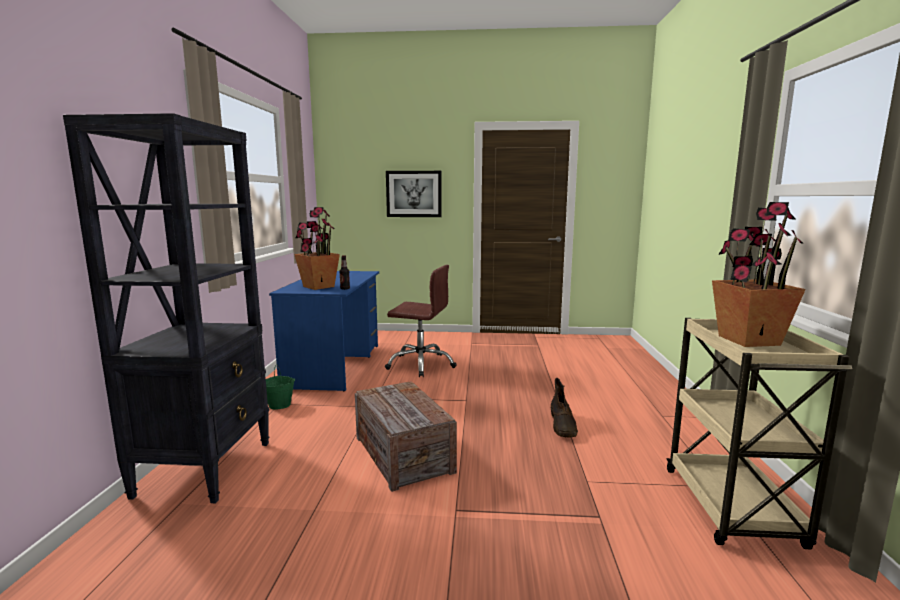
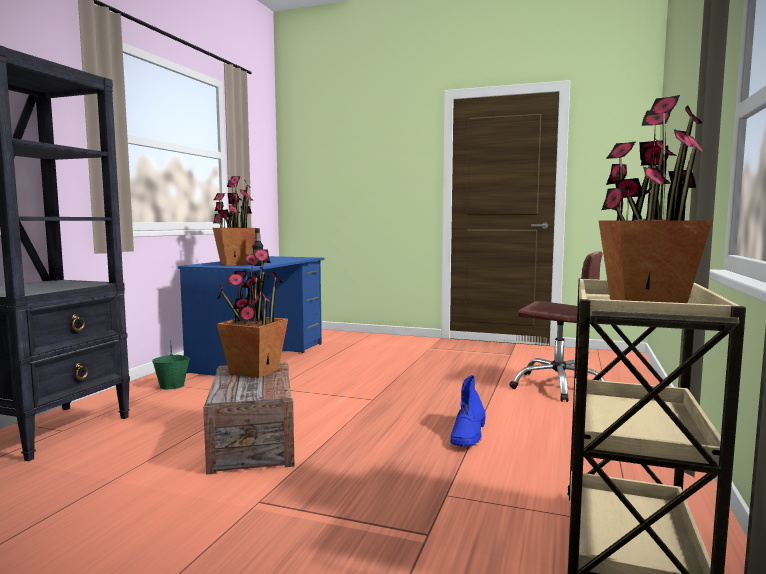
camera: 15 degrees right, 5 degrees down
(394, 394) = (253, 371): none -> potted plant
(414, 194) = (376, 175): picture -> none
(421, 364) = (353, 363): brown office chair -> brown office chair (558, 386)
(563, 425) = (468, 435): brown boot -> blue boot

